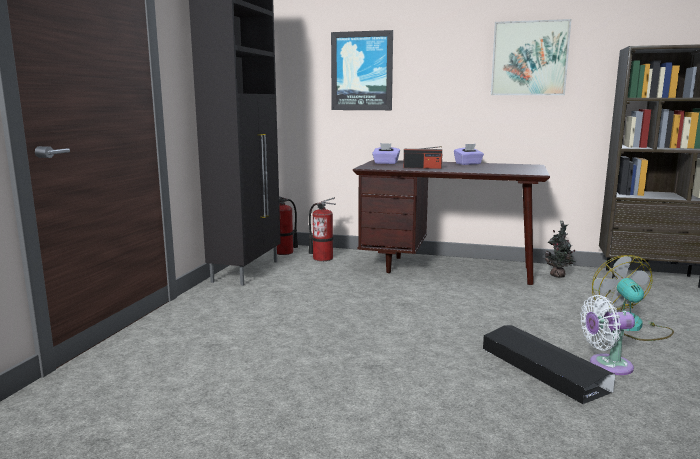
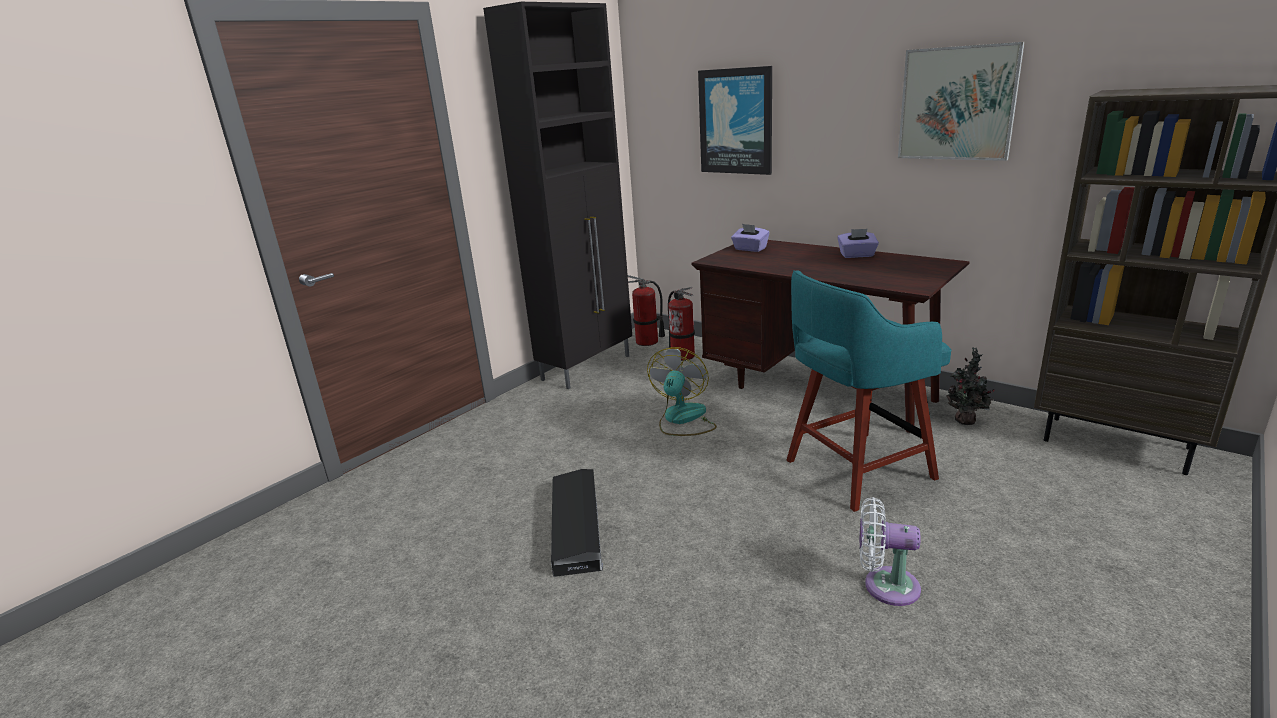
camera: 25 degrees right, 10 degrees up
(422, 168) = (779, 264): radio -> none
(518, 308) = (855, 470): none -> turquoise stool
(542, 369) = (796, 573): black storage box -> black storage box (576, 527)
(632, 327) = (988, 530): fan -> fan (682, 419)

